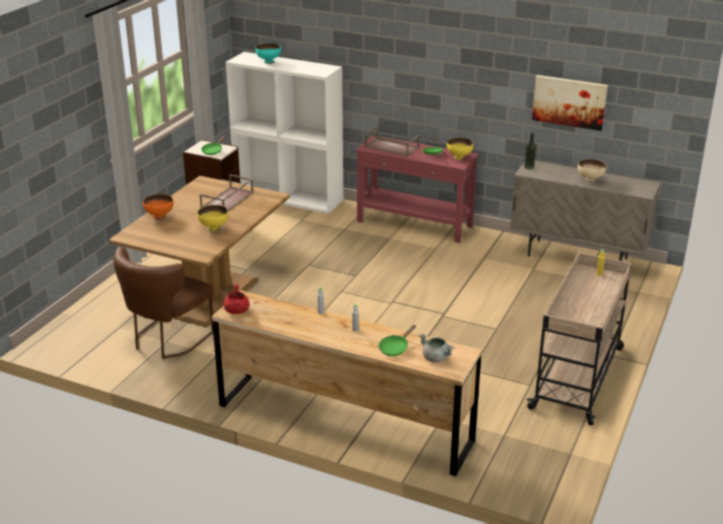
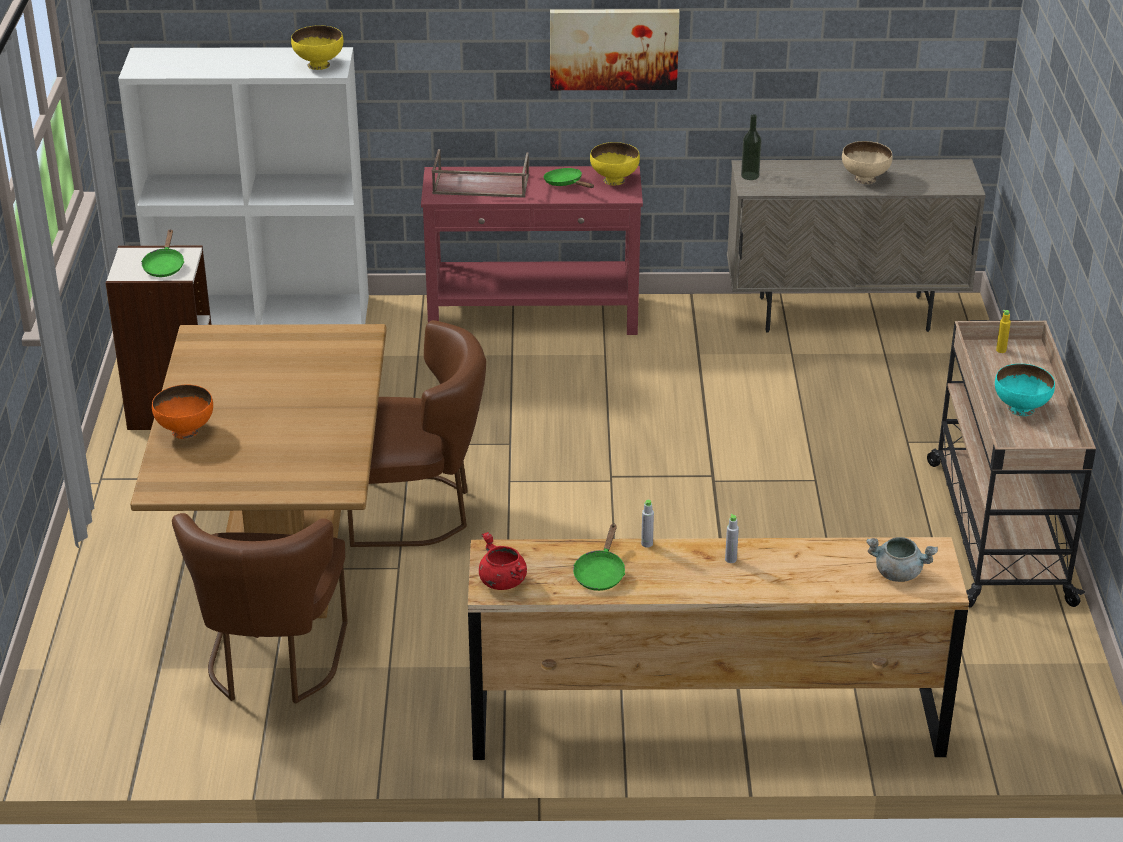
camera: 25 degrees left, 5 degrees up
(214, 228) = (312, 429): yellow bowl -> yellow bowl (319, 65)
(227, 200) = (284, 366): brown tray -> none
(268, 61) = (204, 62): turquoise bowl -> turquoise bowl (1020, 409)
(287, 293) = (416, 510): none -> brown chair
(395, 348) = (821, 574): green frying pan -> green frying pan (600, 573)
(569, 102) = (805, 48): picture -> picture (613, 48)

